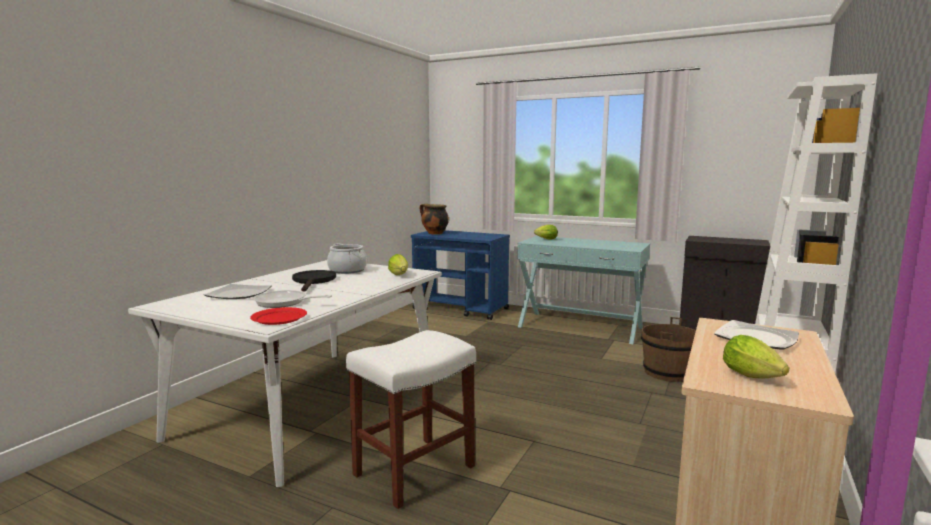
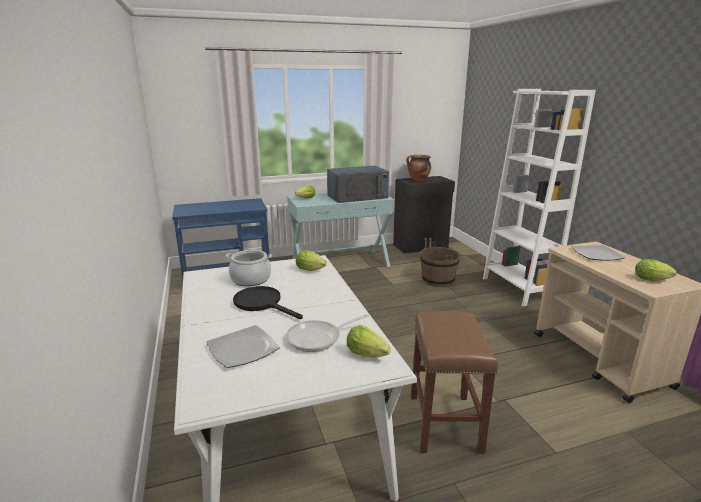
camera: 45 degrees left, 10 degrees up
(279, 318) = (369, 355): red plate -> lettuce
(413, 471) = (445, 423): white stool -> brown stool
(434, 233) = (192, 210): cooking pot -> cooking pot (418, 180)
(604, 245) = (358, 196): none -> blue microwave

